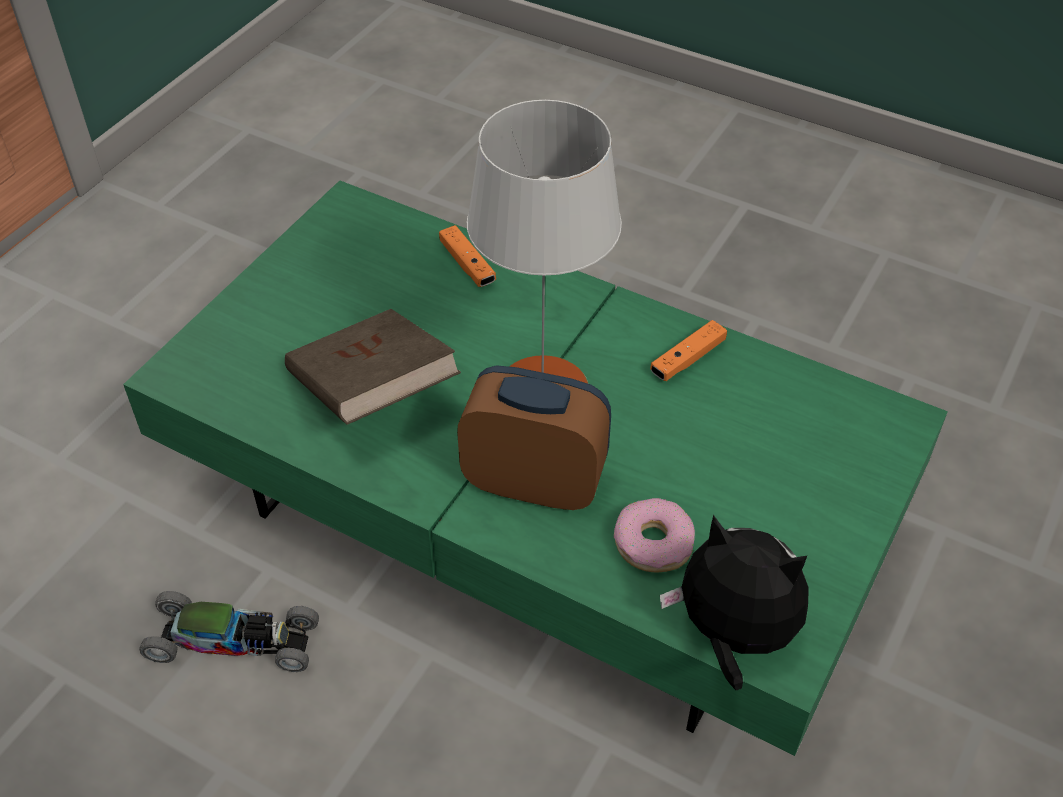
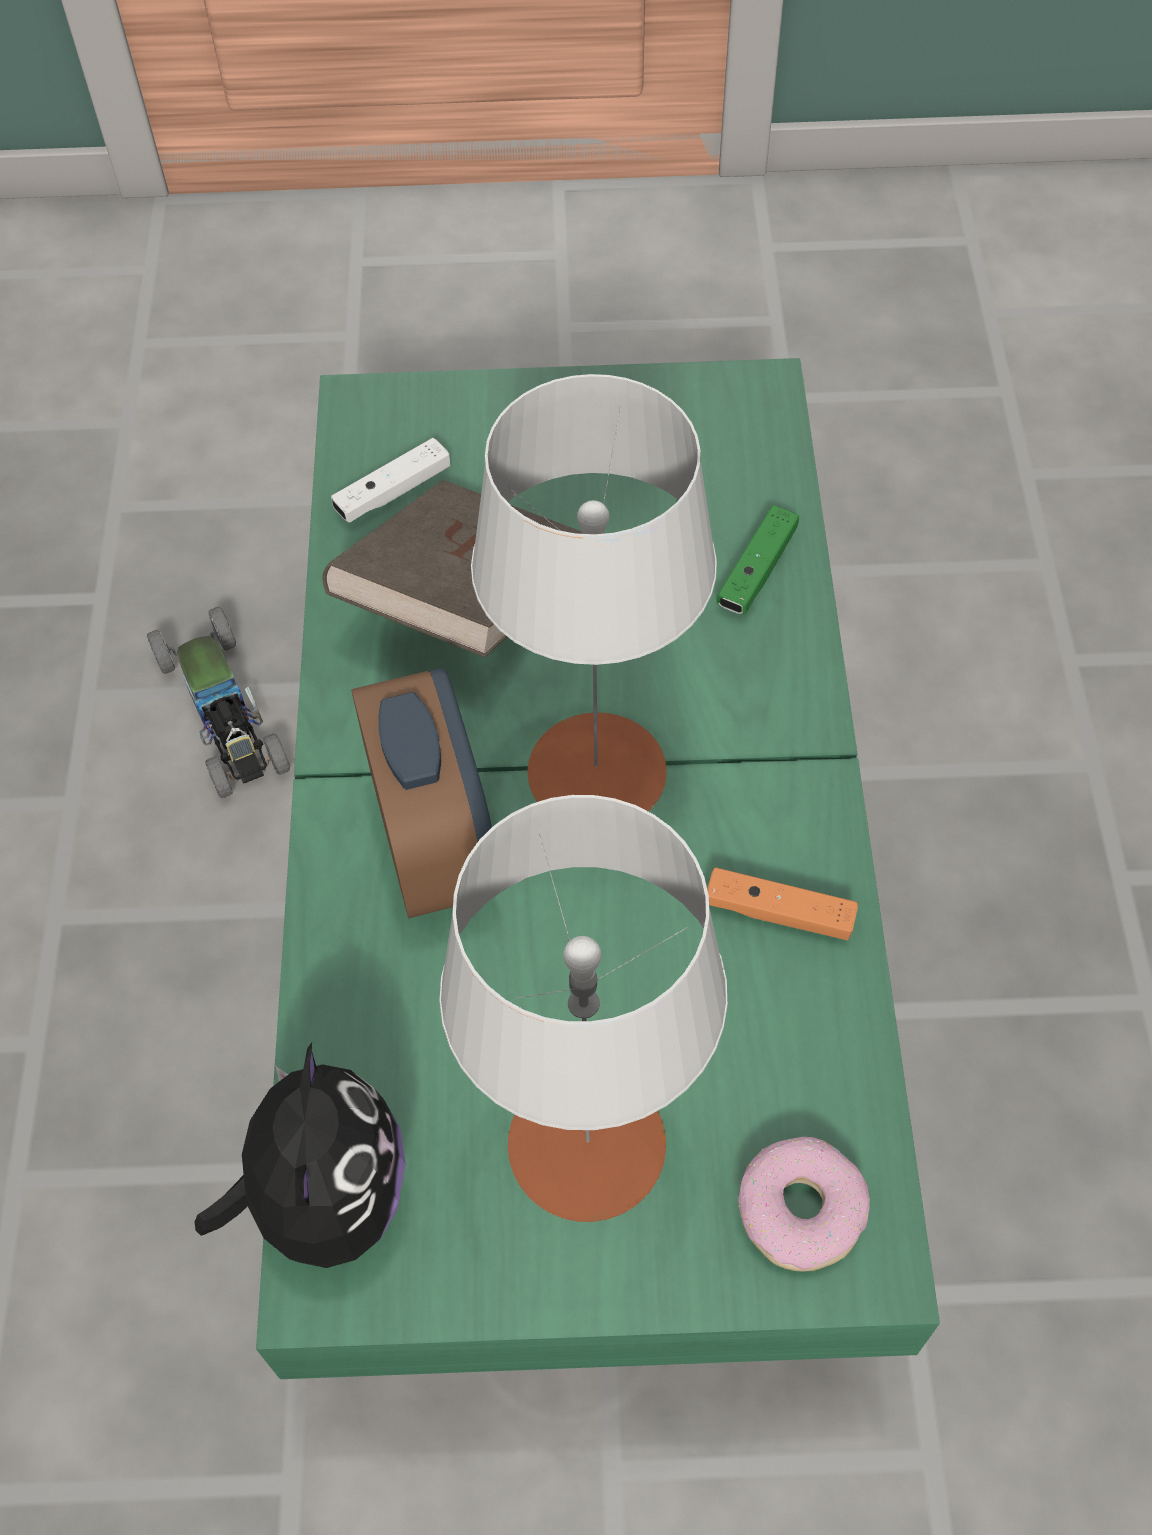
camera: 60 degrees right, 10 degrees up
(257, 389) = (393, 492): none -> white game controller
(467, 264) = (757, 571): orange game controller -> green game controller
(653, 543) = (421, 1029): donut -> donut (801, 1210)
(773, 500) = (587, 1144): none -> grey table lamp

